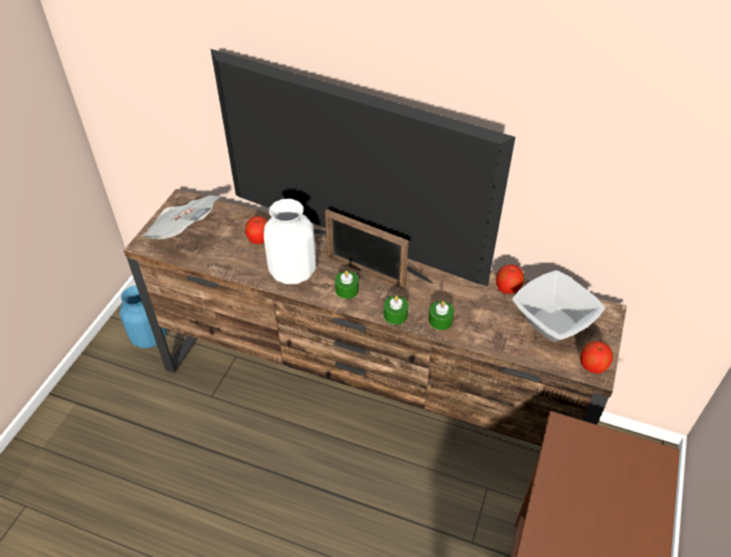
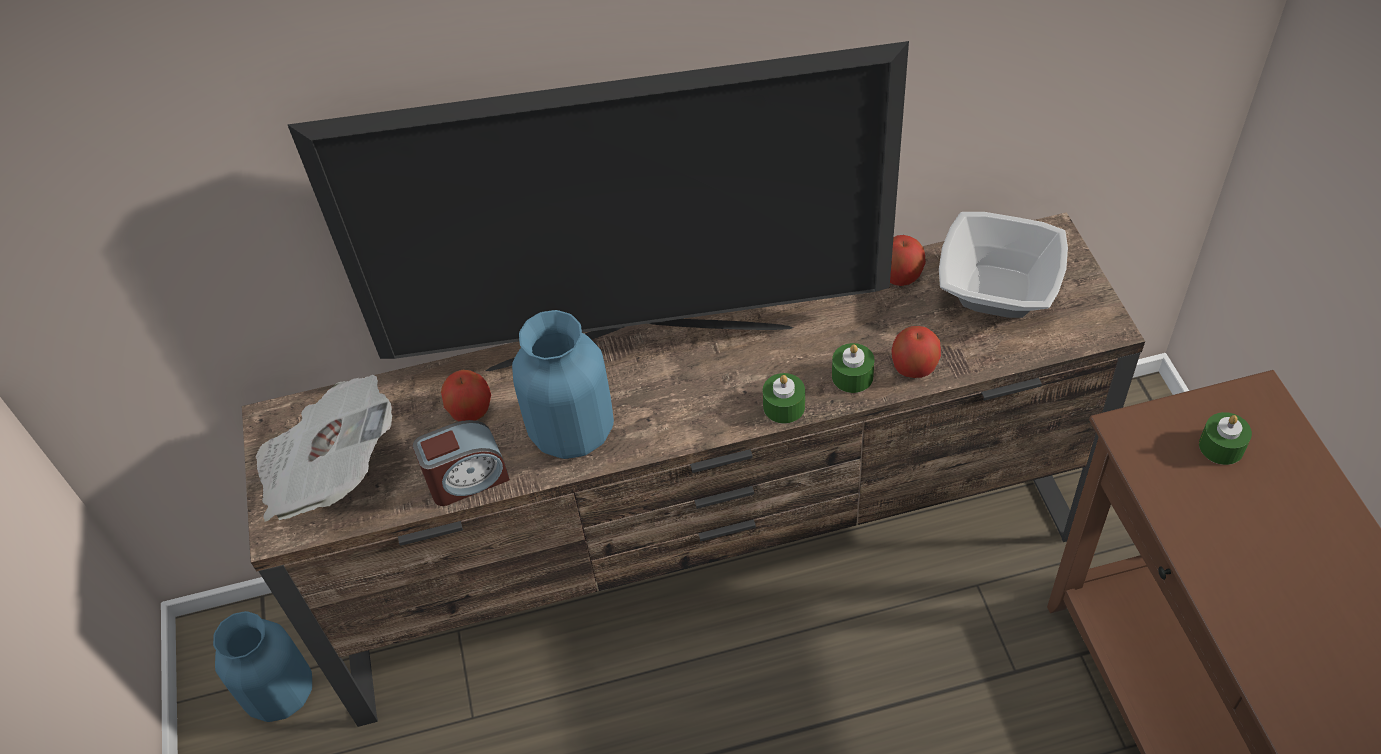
camera: 30 degrees left, 5 degrees up
(232, 266) = (467, 479): none -> alarm clock
(292, 271) = (572, 430): white vase -> blue vase
(347, 290) = (680, 410): green candle -> green candle (1221, 446)
(365, 272) = (682, 367): picture frame -> none
(592, 366) = (1095, 322): apple -> apple (914, 367)

